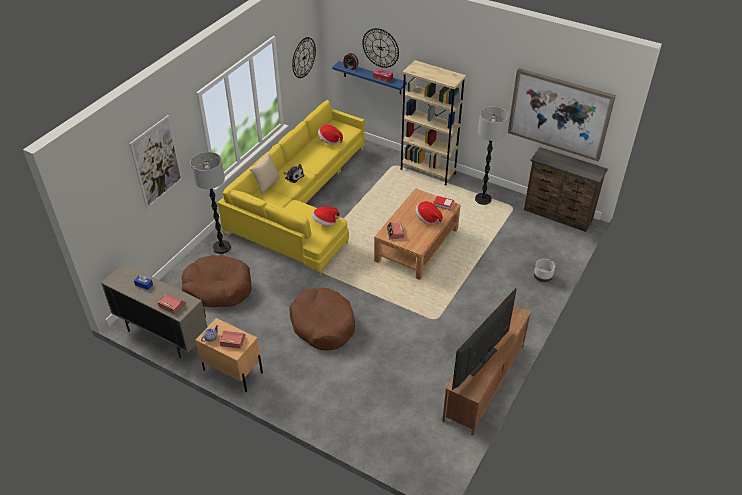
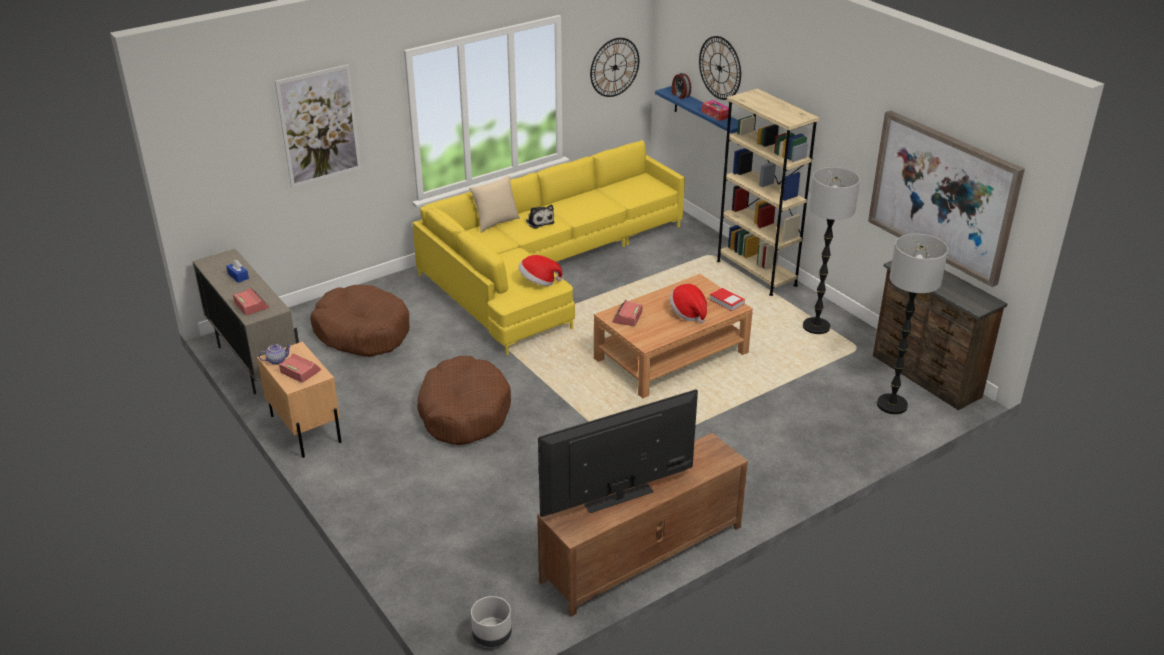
camera: 25 degrees right, 10 degrees down
(222, 247) = (403, 289): floor lamp -> floor lamp (892, 405)
(329, 140) = (621, 193): hat -> none
(542, 277) = (838, 449): grey planter -> grey planter (492, 636)

